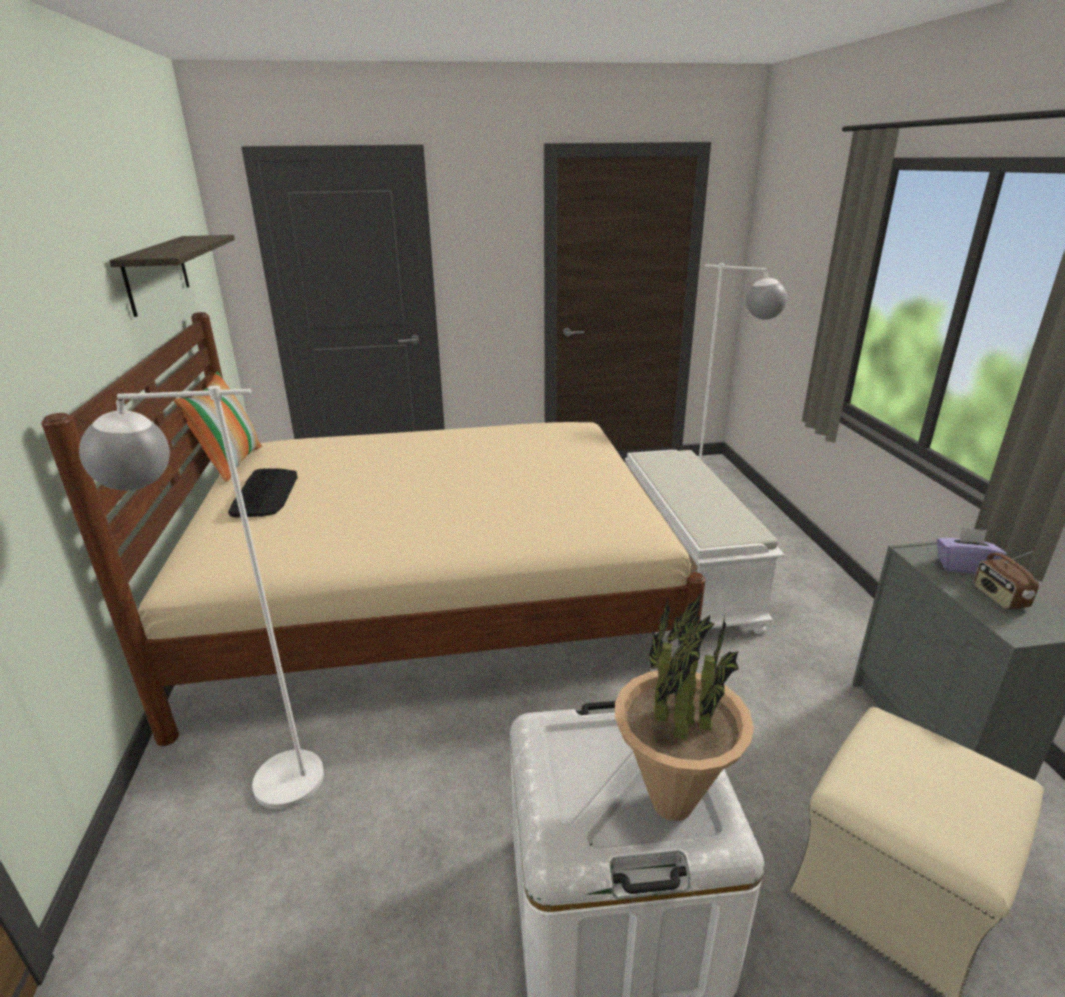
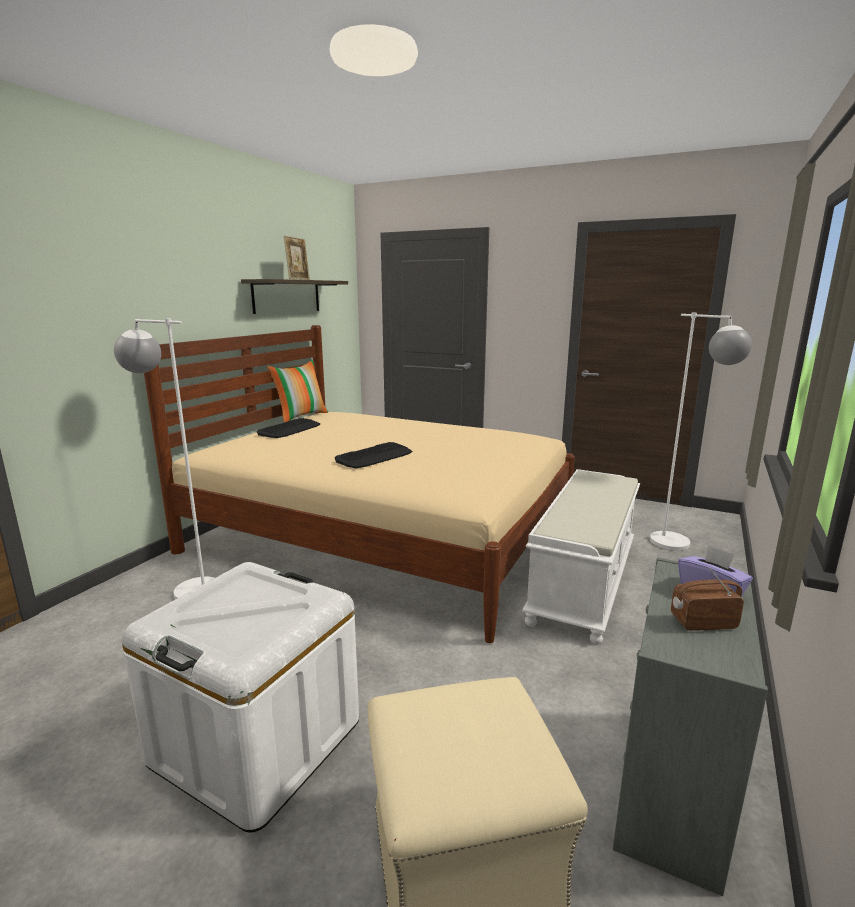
camera: 35 degrees right, 10 degrees down
(187, 246) = (298, 279): none -> picture frame
(465, 506) = (374, 456): none -> keyboard
(671, 802) = (244, 632): potted plant -> none
(998, 597) = (702, 622): radio -> radio turned 60 degrees clockwise

